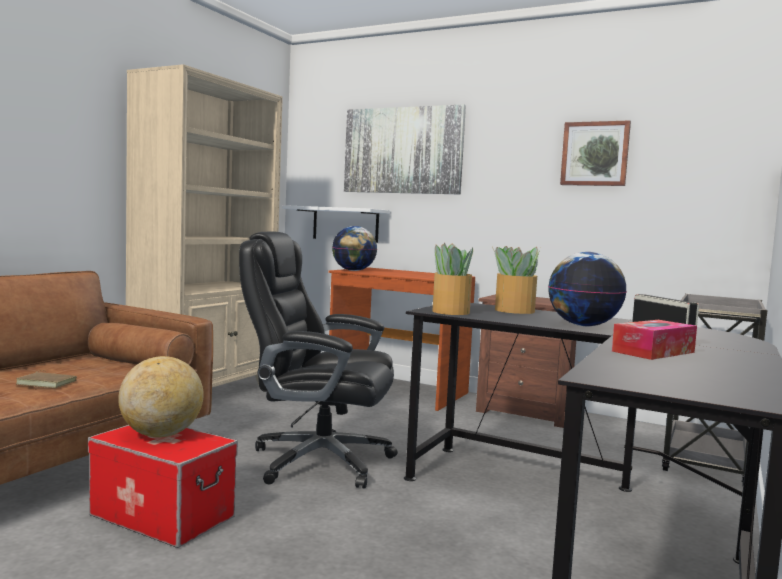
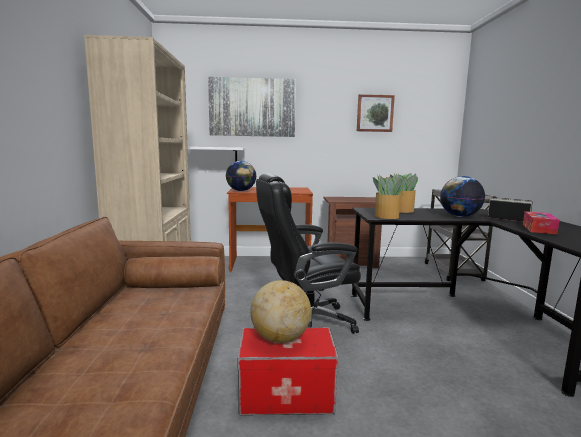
camera: 30 degrees left, 5 degrees up
(48, 382) = (162, 322): brown book -> none

